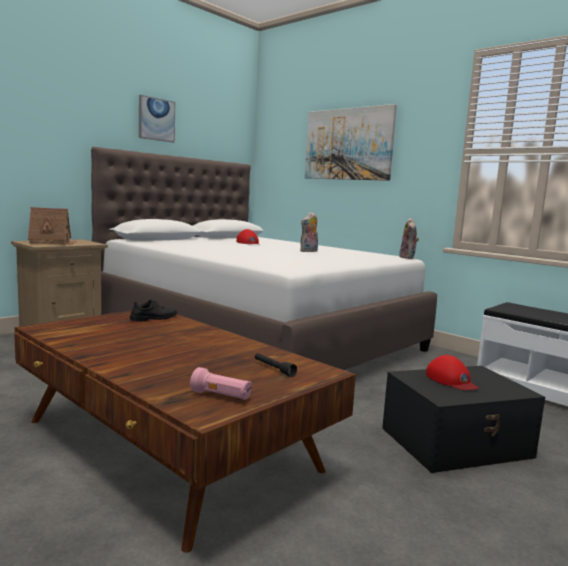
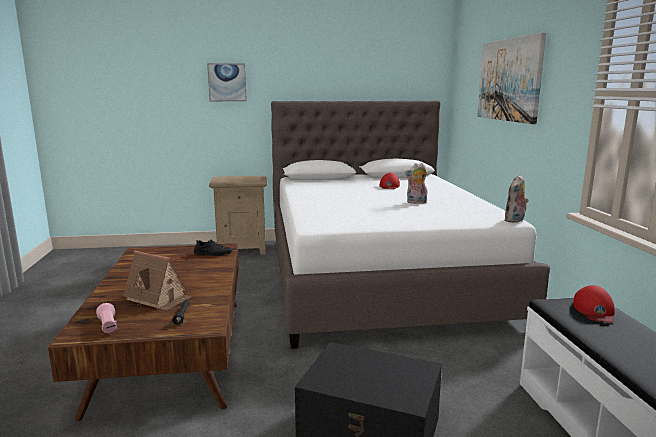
camera: 40 degrees right, 5 degrees up
(53, 242) = (233, 179): toy house -> toy house (158, 298)
(156, 119) = (336, 69): picture -> picture (227, 82)
(451, 380) = (366, 368): red cap -> red cap (594, 310)

